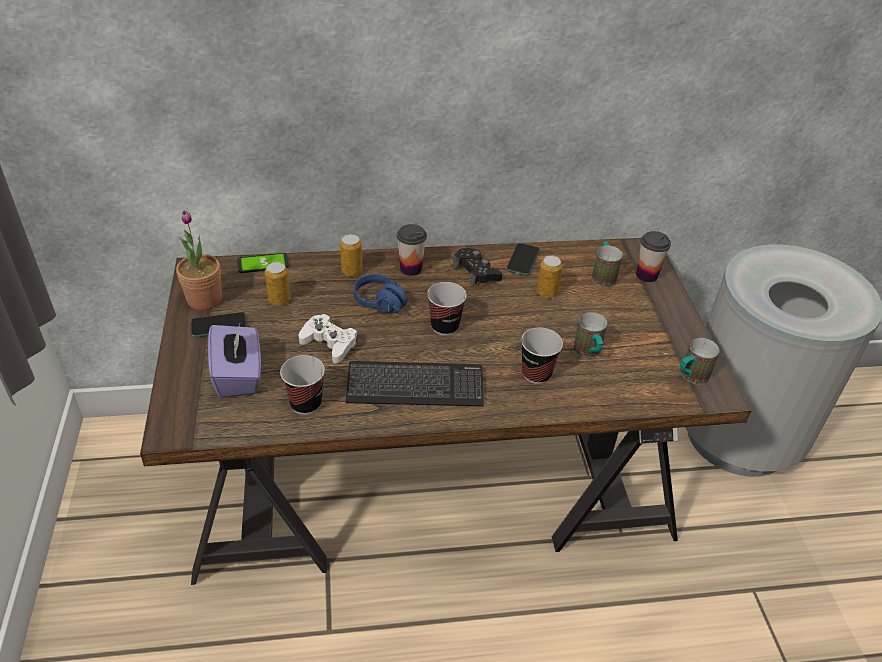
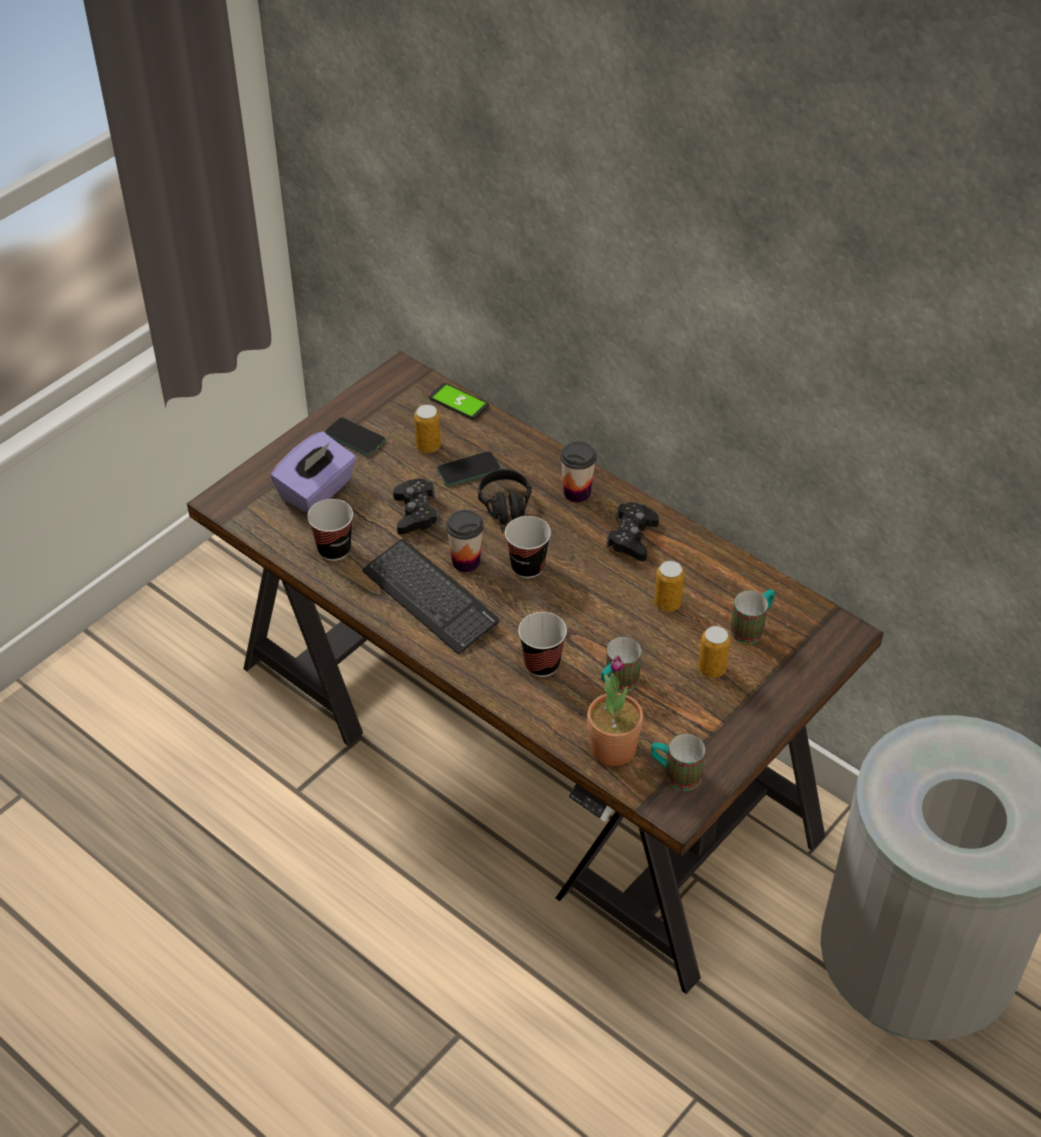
camera: 50 degrees right, 5 degrees up
(204, 299) = (373, 405): potted plant -> potted plant (613, 748)
(329, 343) = (416, 513): white game controller -> black game controller
(352, 271) = (522, 460): can -> can (712, 669)
(386, 305) = (507, 512): blue headphones -> black headphones
(523, 260) = (695, 557): phone -> phone (468, 470)
(646, 275) = (799, 659): cup -> cup (466, 562)

